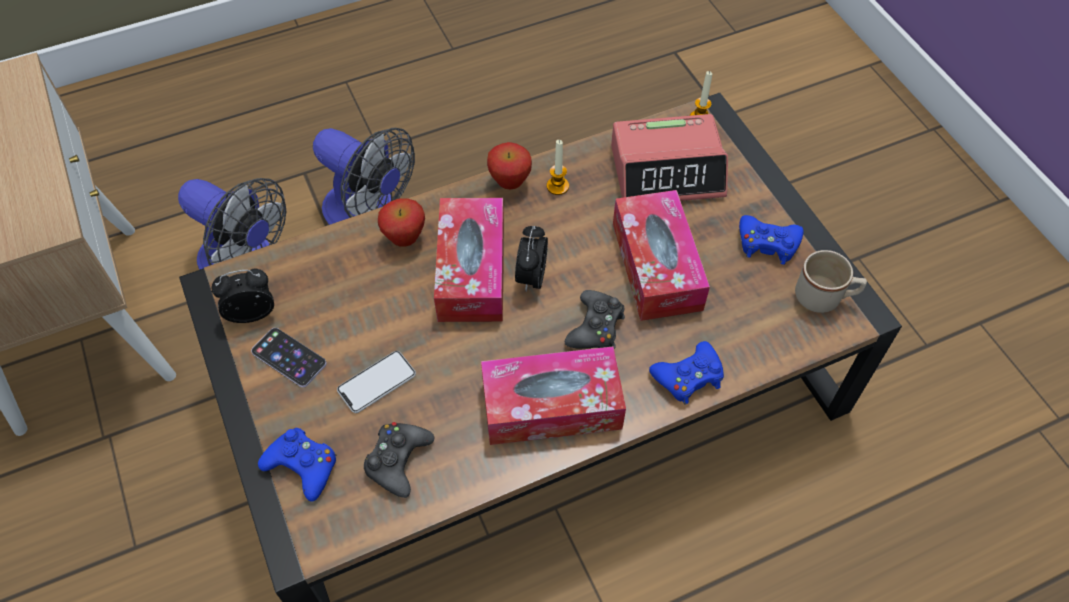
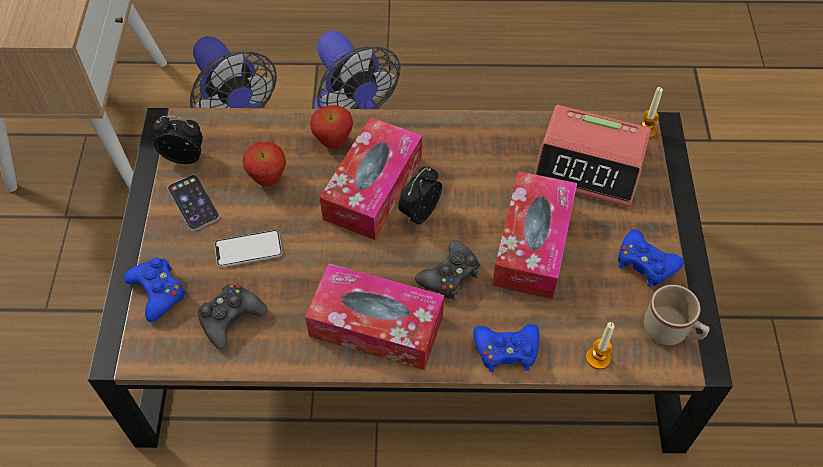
camera: 25 degrees right, 0 degrees up
(510, 183) = (445, 127): apple -> apple (268, 180)
(557, 186) = (484, 144): candle -> candle (598, 358)

